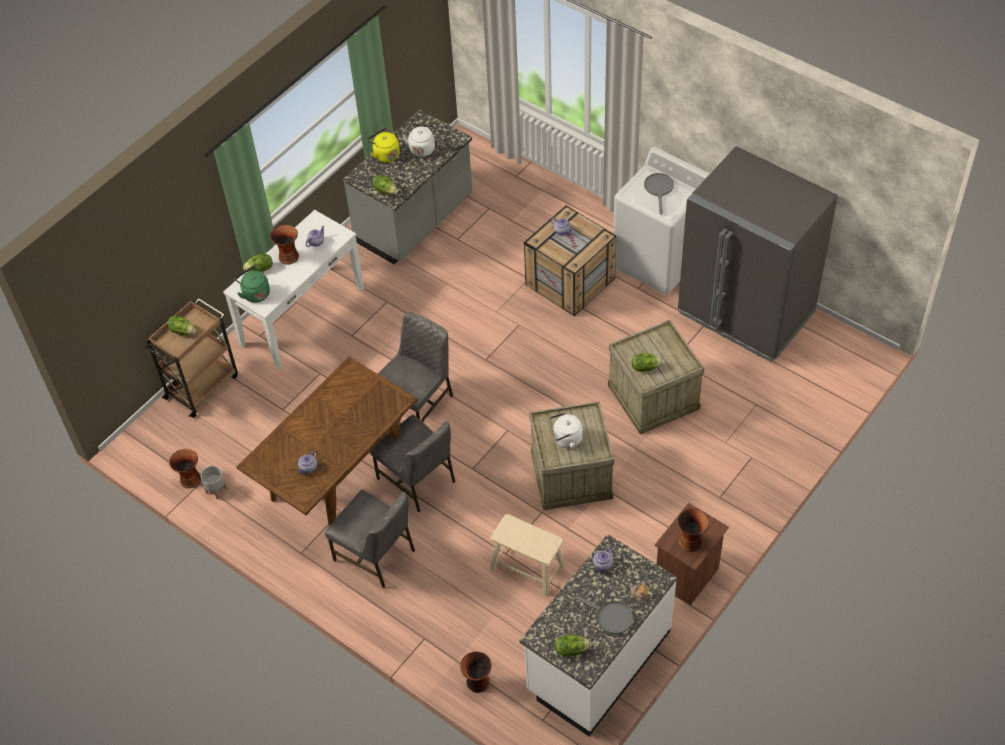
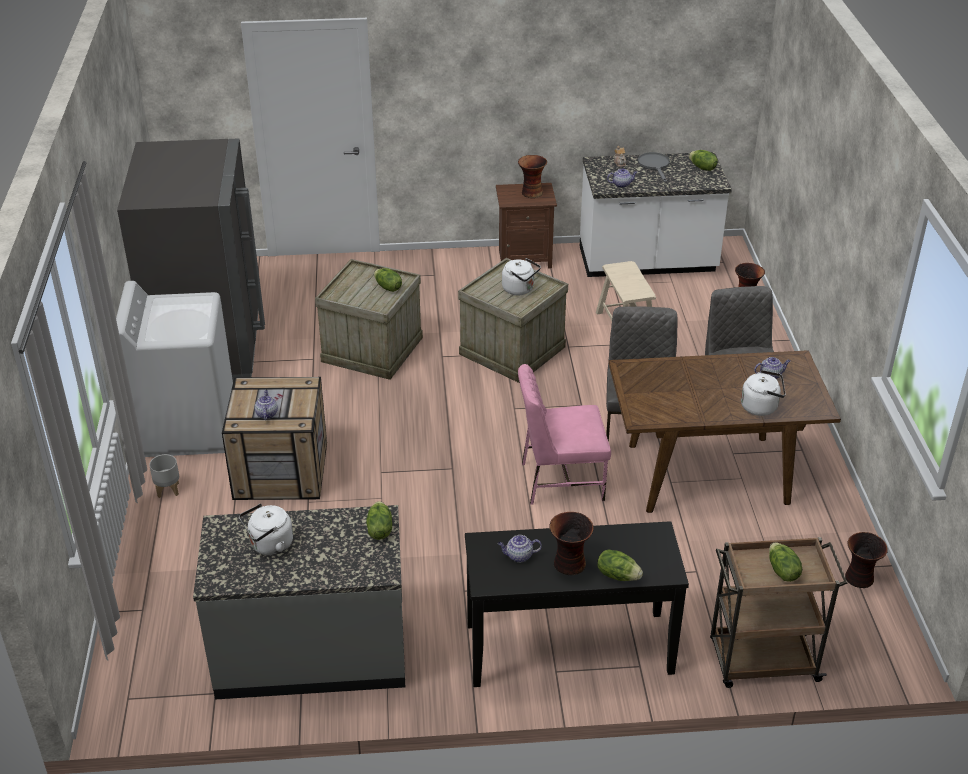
camera: 135 degrees left, 15 degrees down
(216, 490) = (839, 549): grey planter -> grey planter (168, 490)
(255, 293) = (653, 553): green kettle -> none
(290, 436) = (761, 407): none -> white kettle
(302, 316) = (569, 649): white console table -> black console table
(385, 154) = (315, 572): yellow kettle -> none
(418, 403) = (560, 480): grey chair -> pink chair
(659, 190) = (172, 319): grey frying pan -> none

